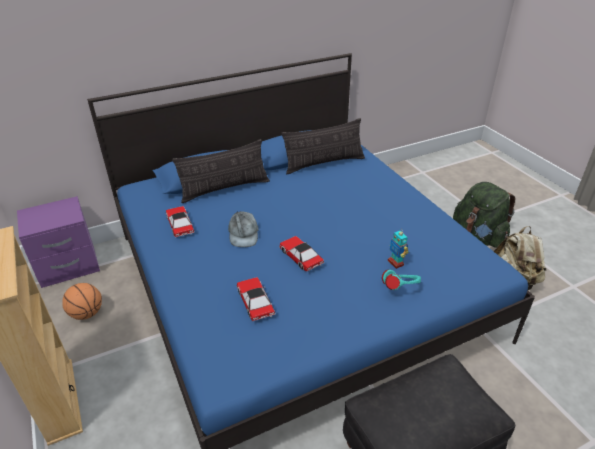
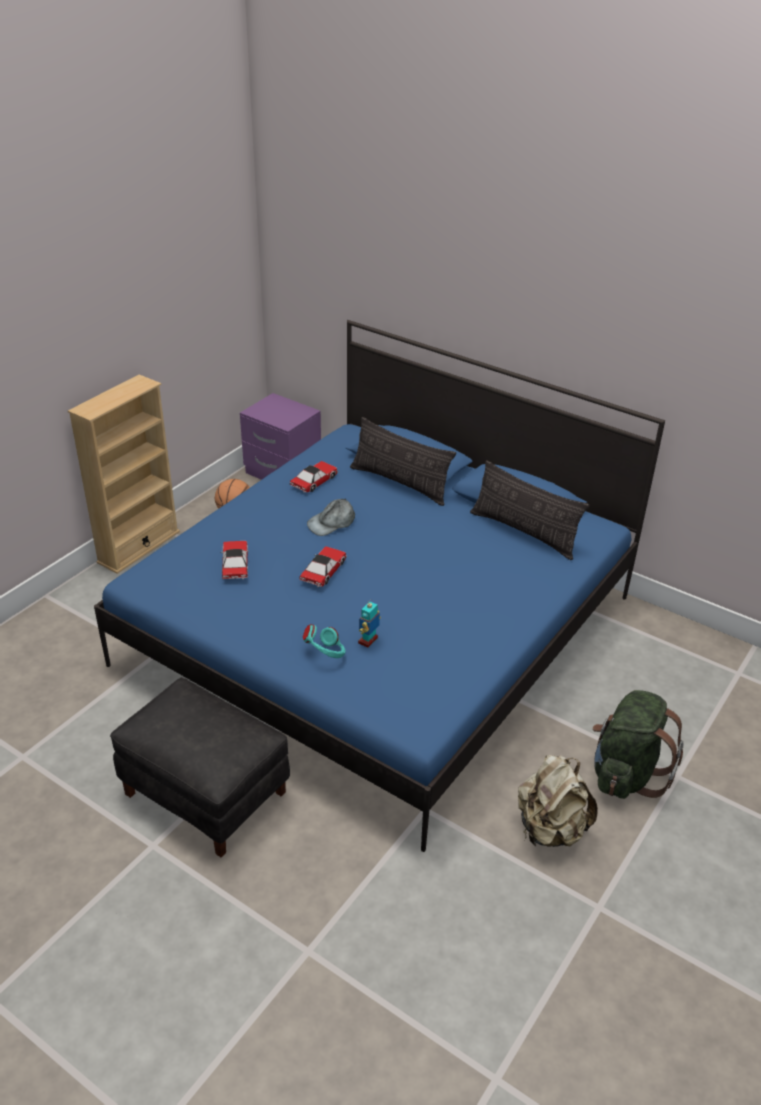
camera: 60 degrees right, 0 degrees up
(255, 302) = (235, 565): toy car -> toy car turned 45 degrees counterclockwise

